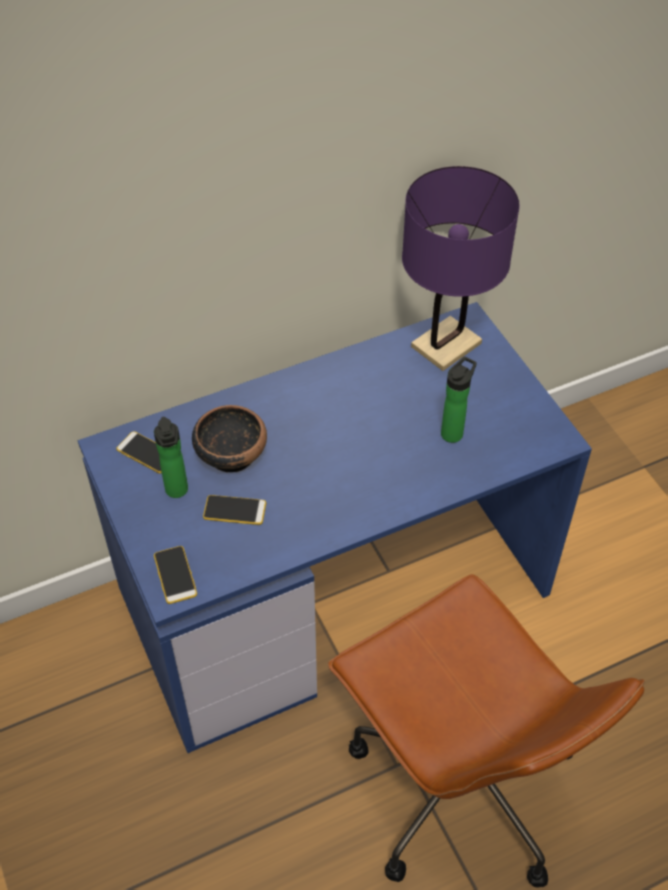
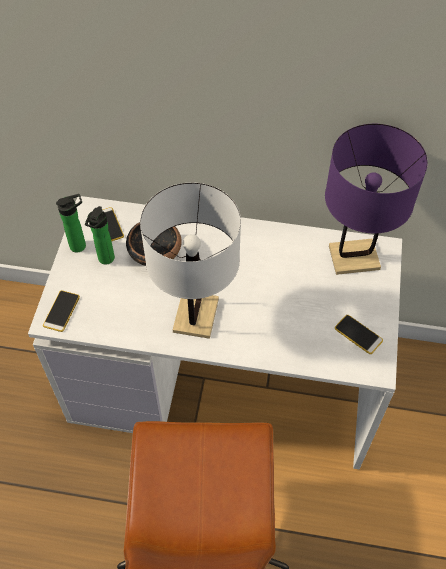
camera: 35 degrees right, 5 degrees up
(234, 510) = (127, 291): phone -> phone (358, 334)
(333, 492) = (196, 315): none -> white table lamp
(335, 588) = (225, 378): blue desk -> white desk
(453, 432) = (307, 321): bottle -> bottle (80, 245)

